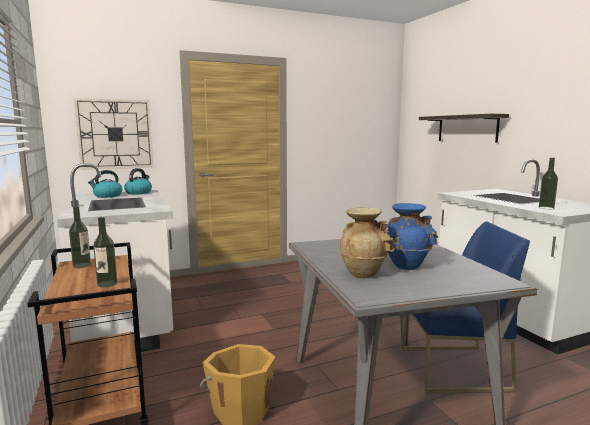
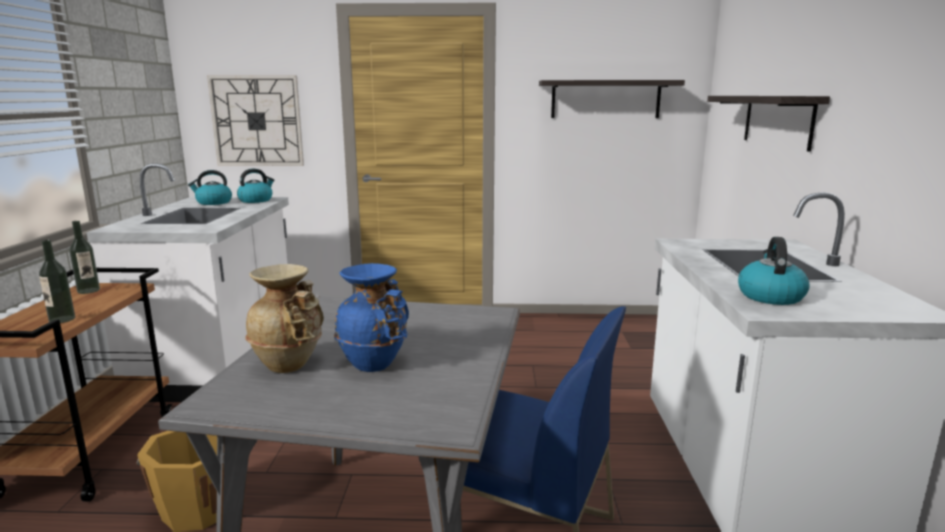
camera: 25 degrees right, 5 degrees up
(349, 120) = (605, 99): none -> shelf
(546, 208) = (770, 296): bottle -> kettle

